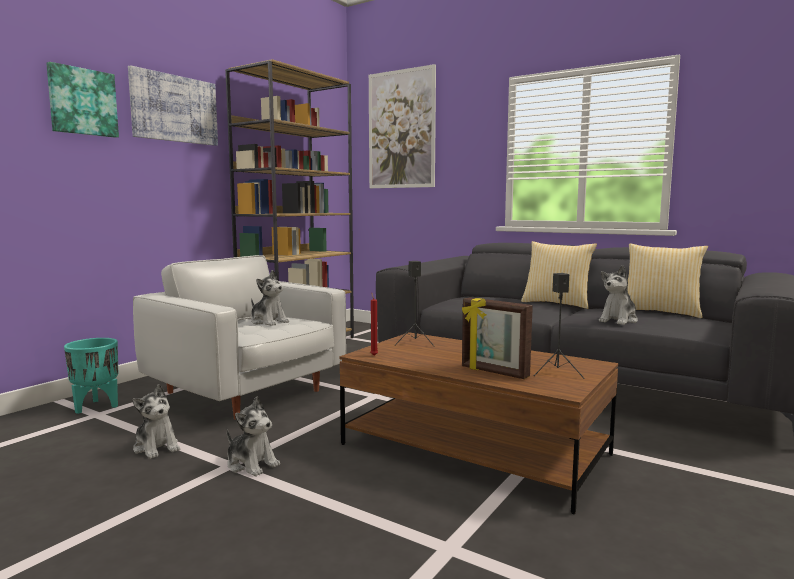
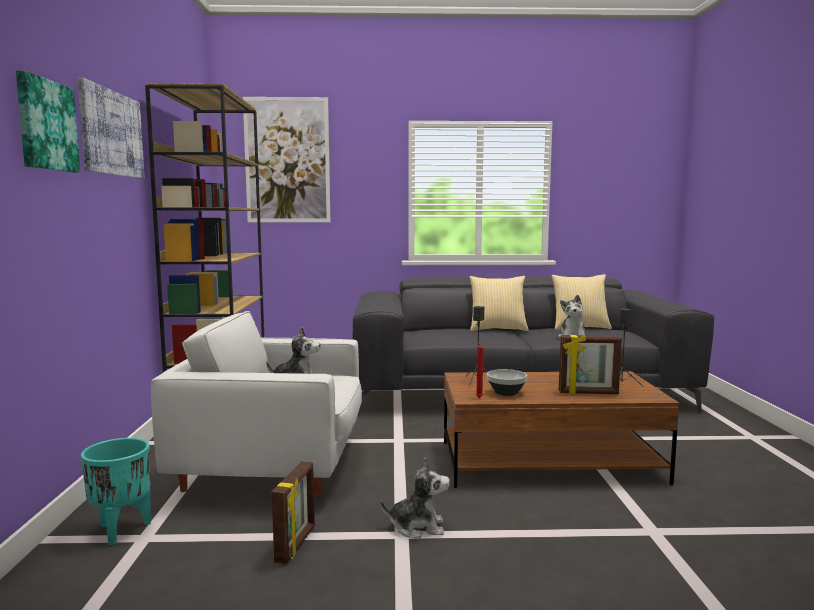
camera: 35 degrees left, 0 degrees up
(156, 447) = (296, 544): plush toy -> picture frame
(411, 356) = (506, 393): none -> bowl

